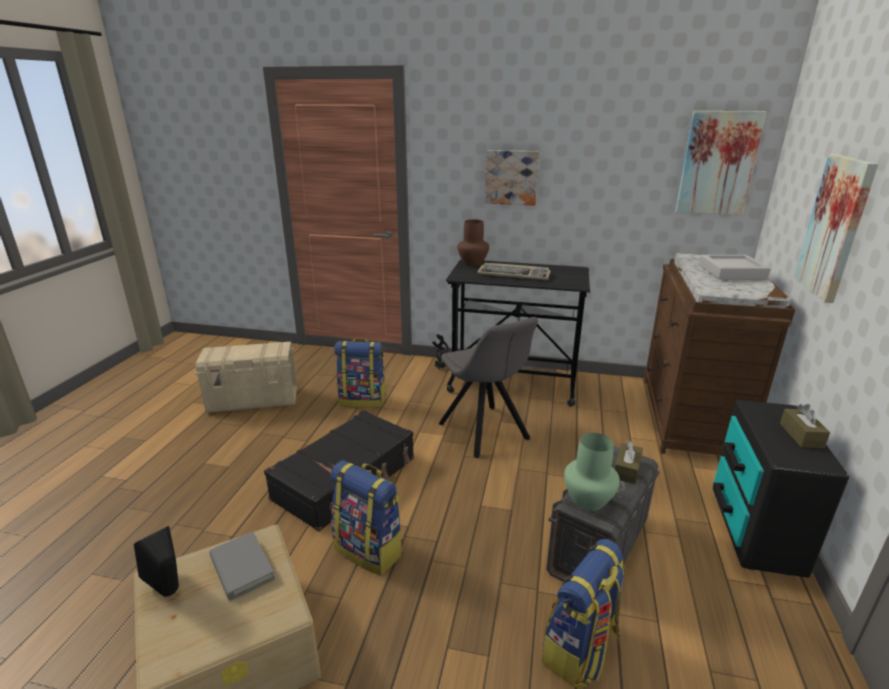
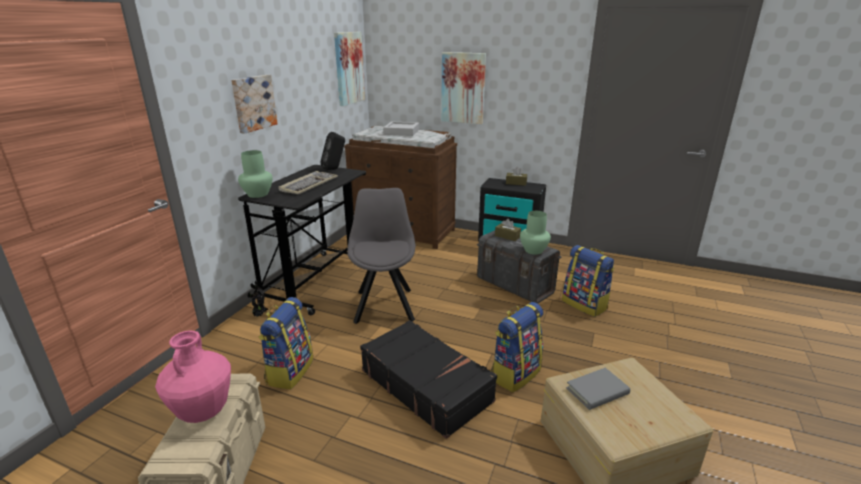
camera: 80 degrees left, 0 degrees up
(170, 593) = (630, 429): black speaker -> black speaker (335, 169)
(249, 350) = (203, 412): none -> pink vase
(473, 263) = (257, 194): brown vase -> green vase
(484, 431) = (384, 305): grey chair -> grey chair turned 75 degrees counterclockwise

